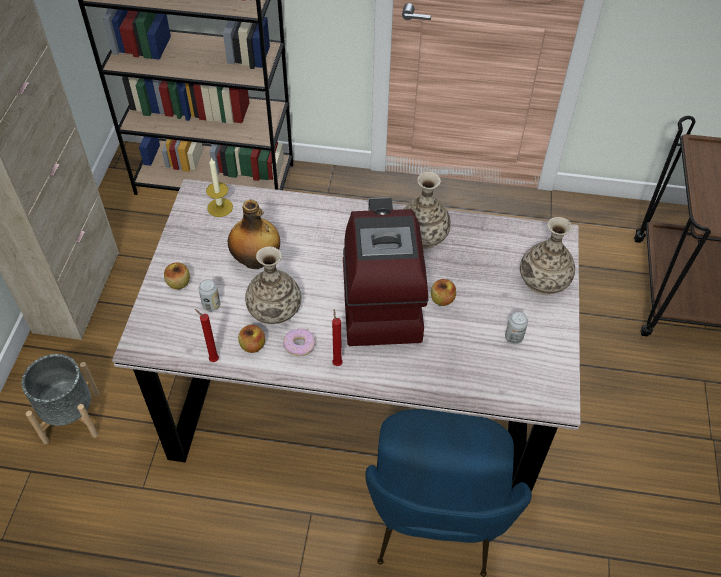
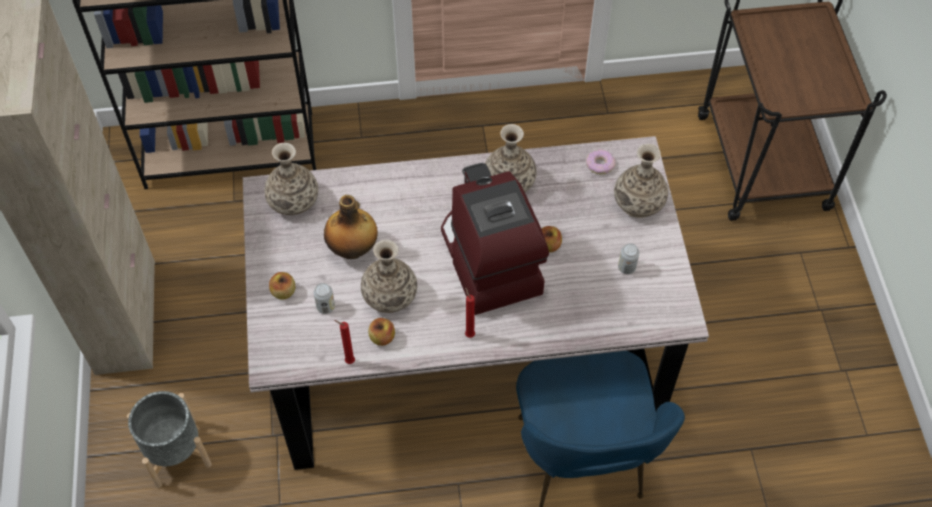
camera: 15 degrees left, 5 degrees up
(220, 207) = (294, 200): candle -> vase
(299, 345) = (427, 325): donut -> donut (600, 165)

